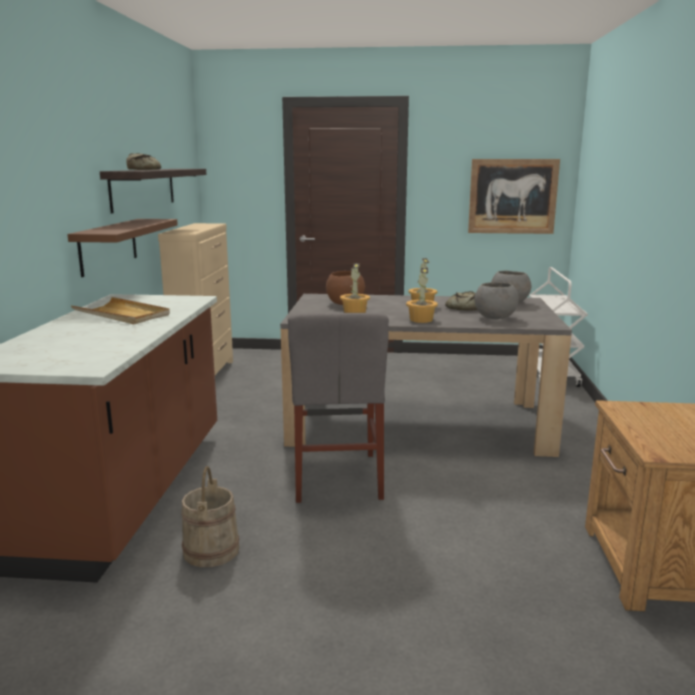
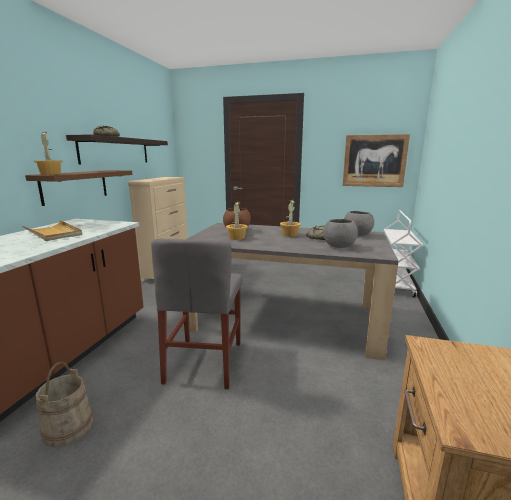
camera: 10 degrees right, 0 degrees up
(421, 320) = (280, 245): potted plant -> potted plant (51, 174)

